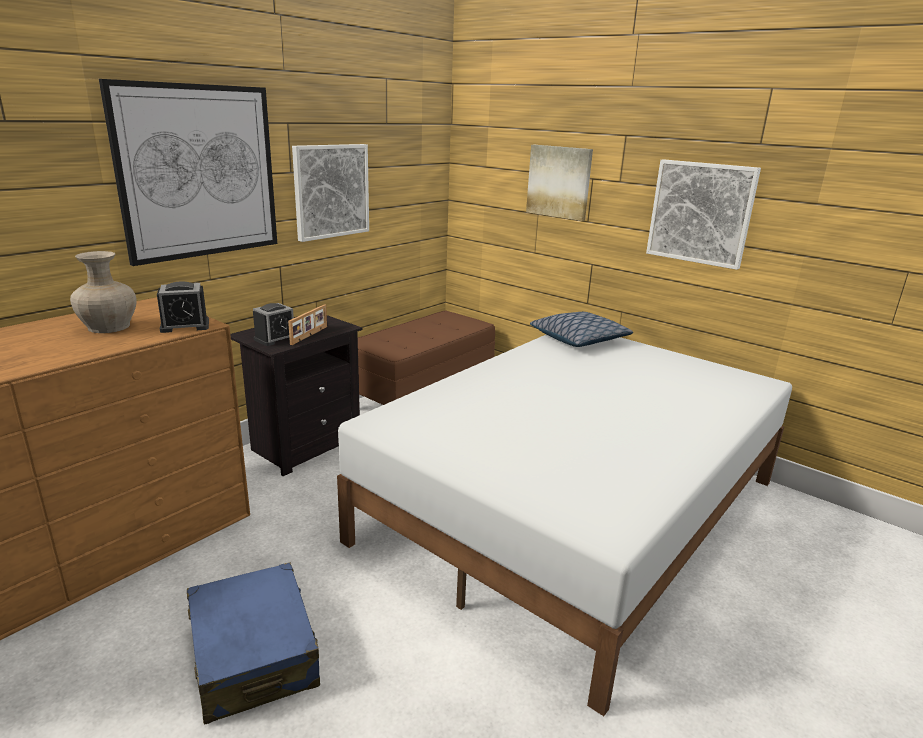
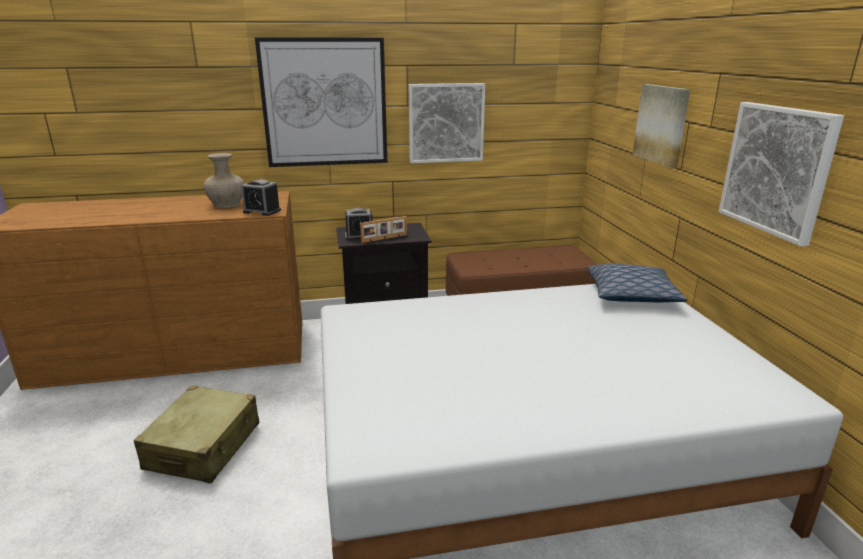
camera: 40 degrees right, 0 degrees up
(254, 655) = (204, 446): blue suitcase -> beige suitcase

